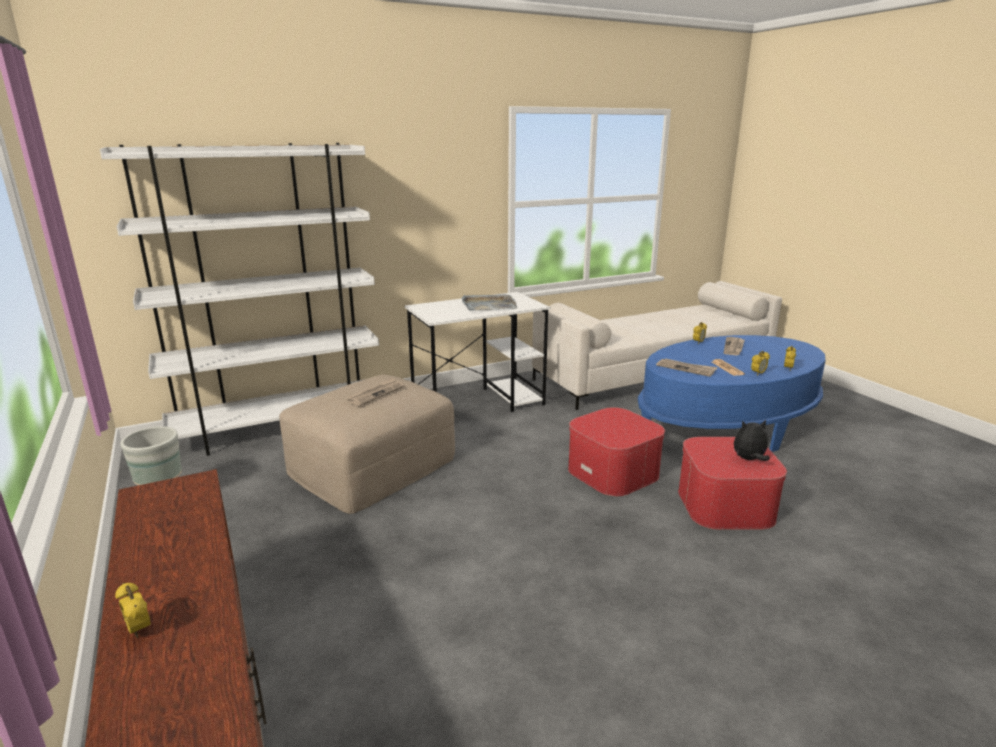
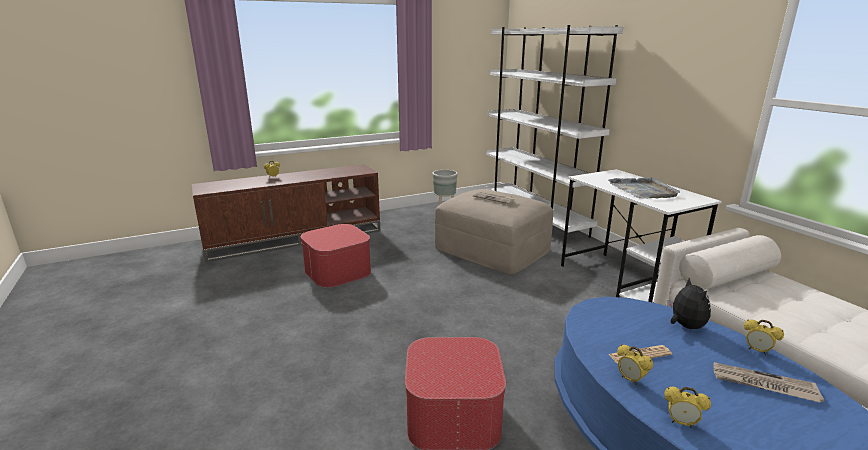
camera: 90 degrees right, 0 degrees up
(613, 472) = (508, 348): ottoman -> ottoman (337, 271)
(686, 368) = (615, 321): newspaper -> none
(749, 459) = (446, 374): plush toy -> plush toy (685, 326)

